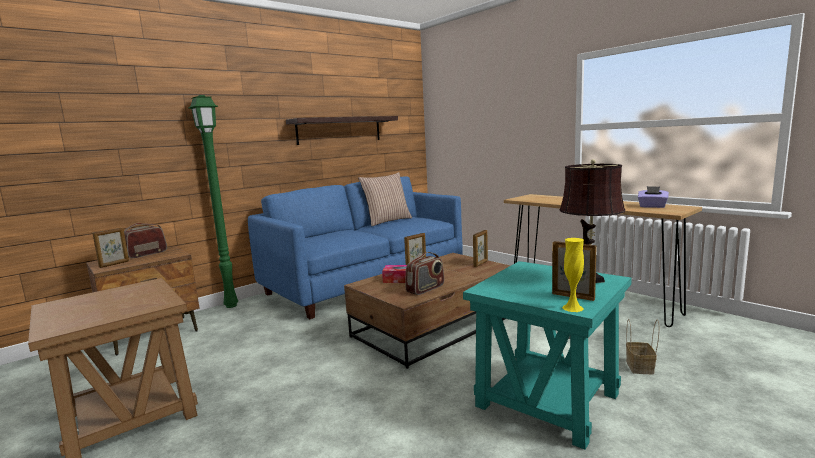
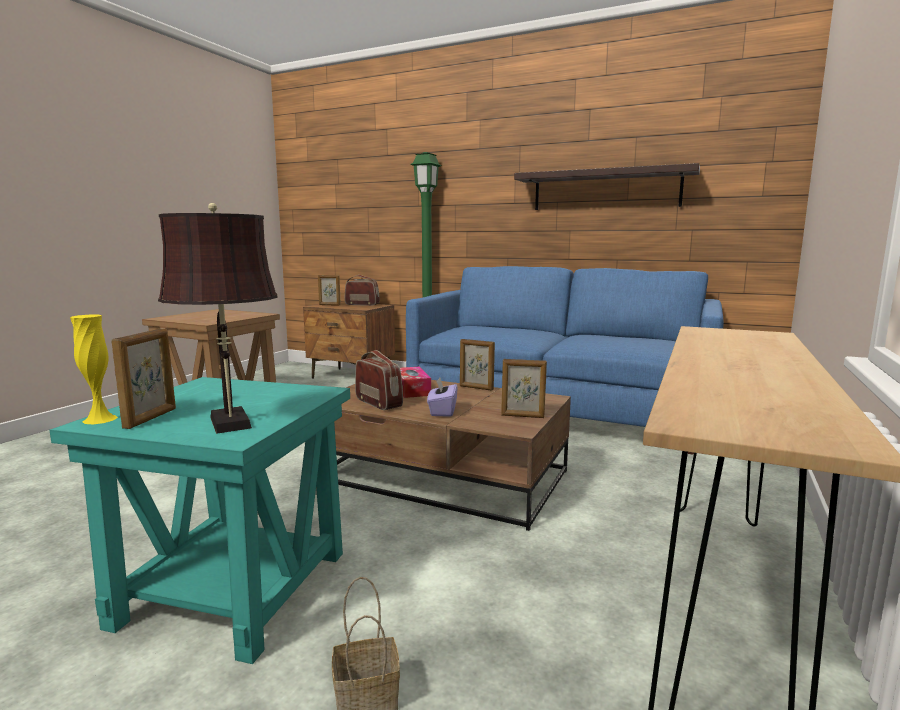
camera: 65 degrees right, 0 degrees up
(387, 221) = (618, 335): pillow -> none
(425, 289) = (379, 403): radio -> radio turned 150 degrees counterclockwise
(652, 206) = (775, 407): purple tissue box -> purple tissue box (442, 411)

